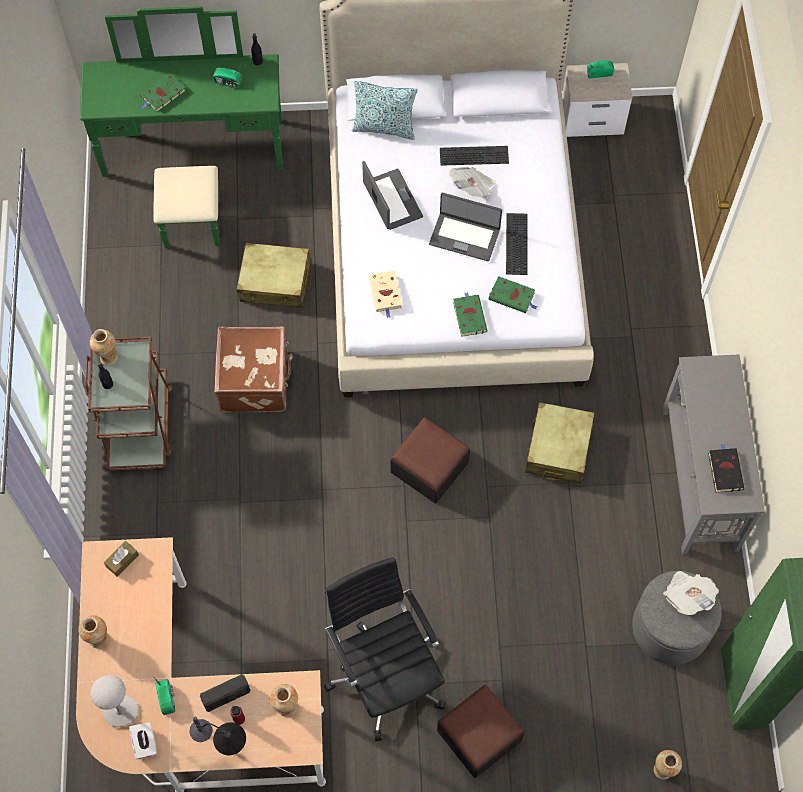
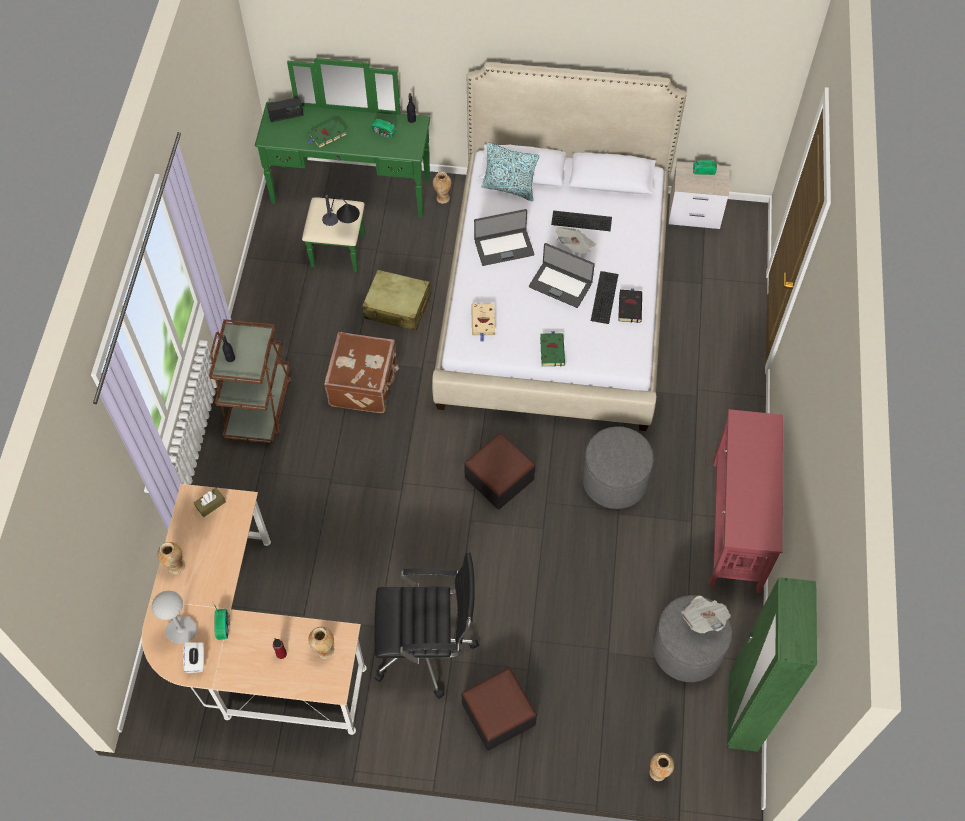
camera: 10 degrees right, 5 degrees down
(108, 357) = (235, 336): vase -> vase (442, 198)
(221, 741) = (262, 670): table lamp -> table lamp (343, 227)
(226, 696) = (274, 633): radio -> radio (286, 116)
(386, 674) = (426, 647): black office chair -> black office chair turned 105 degrees clockwise
(391, 200) = (503, 247): laptop -> laptop turned 90 degrees clockwise
(513, 297) = (593, 340): green book -> none
(558, 449) = (614, 480): beige suitcase -> grey ottoman
(699, 479) = (735, 525): grey console table -> red console table
(724, 470) = (752, 510): black book -> black book (629, 306)

